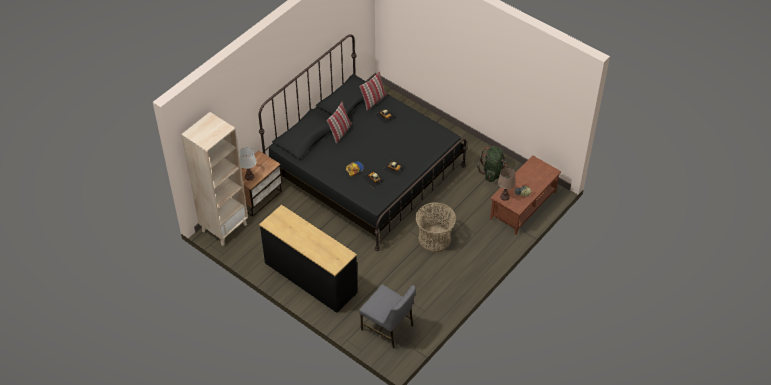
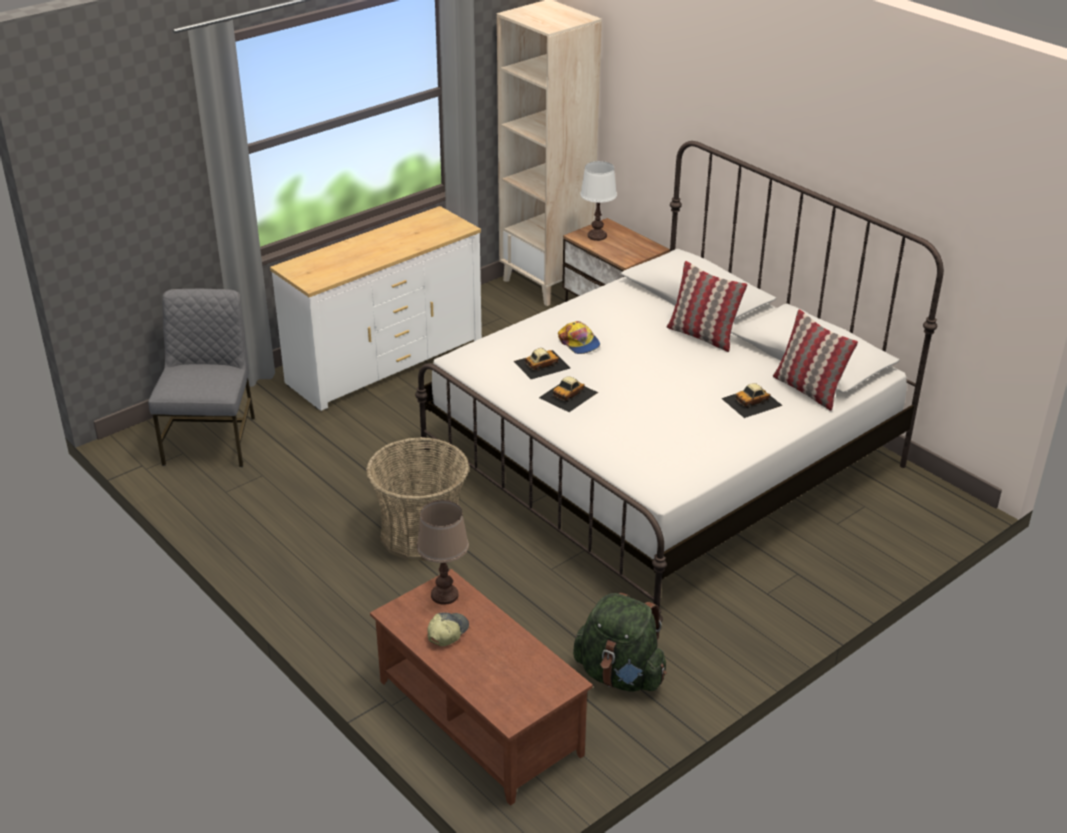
camera: 100 degrees right, 15 degrees down
(310, 278) = (385, 362): black dresser -> white dresser
(365, 171) = (661, 457): black bed -> white bed
(388, 327) = (212, 439): grey chair -> grey chair turned 135 degrees clockwise

